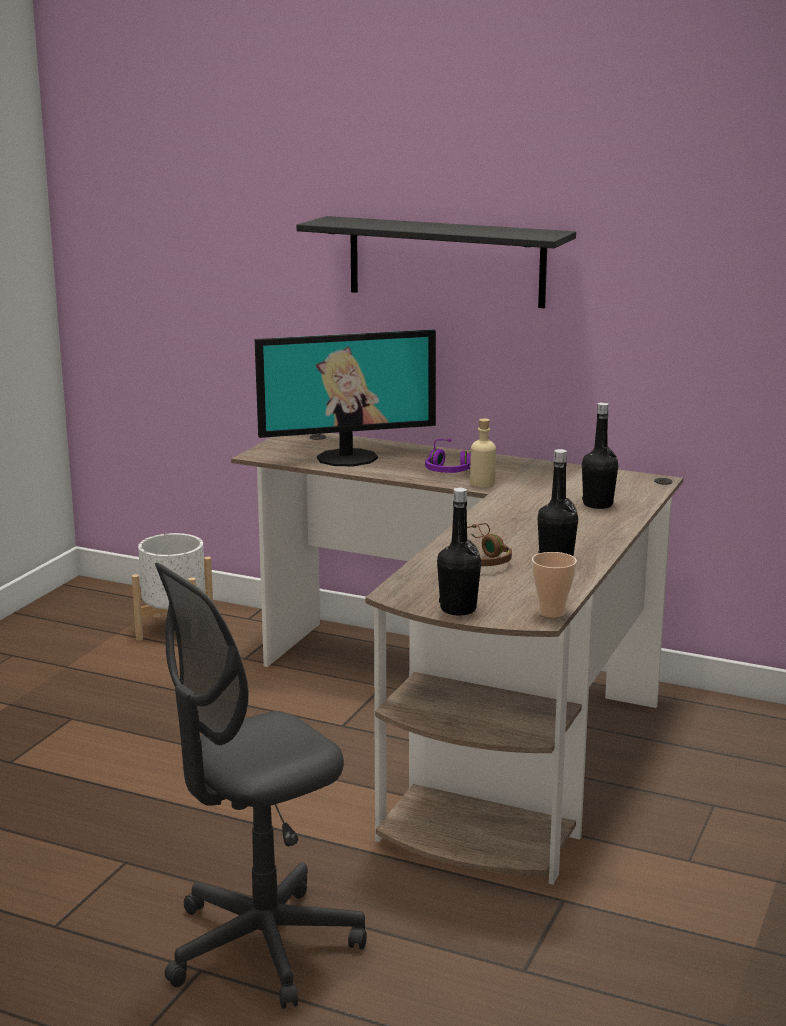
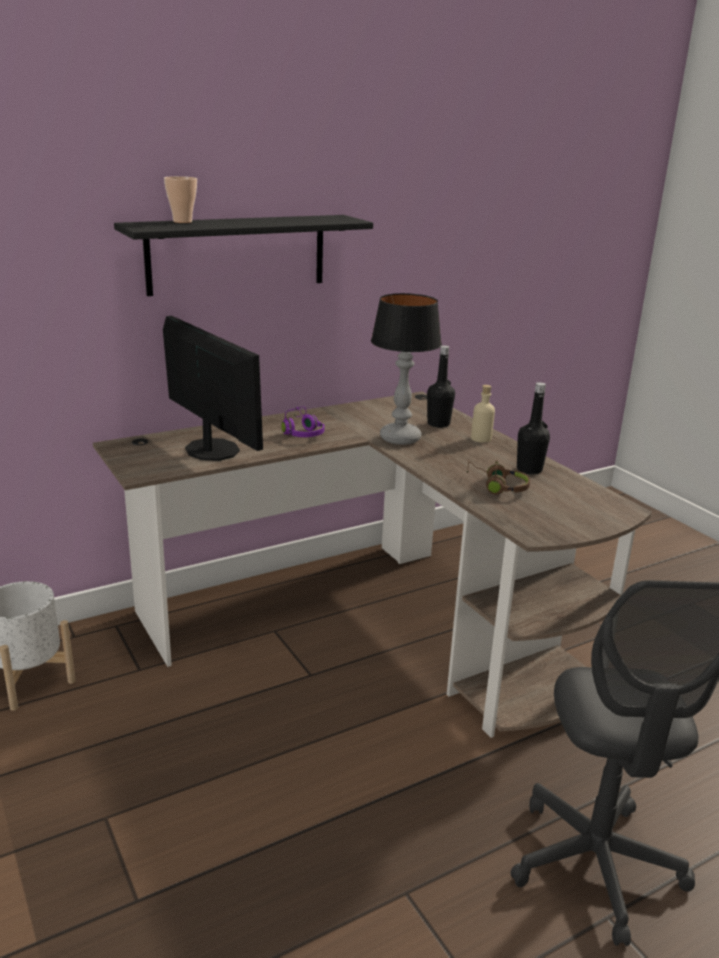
camera: 55 degrees left, 5 degrees up
(347, 457) = (211, 450): monitor -> monitor turned 60 degrees counterclockwise
(458, 609) = (586, 525): black bottle -> none
(482, 483) = (346, 435): beige bottle -> beige bottle (481, 438)
(522, 501) = (400, 438): none -> table lamp
(552, 613) = (620, 502): cup -> cup (182, 221)

